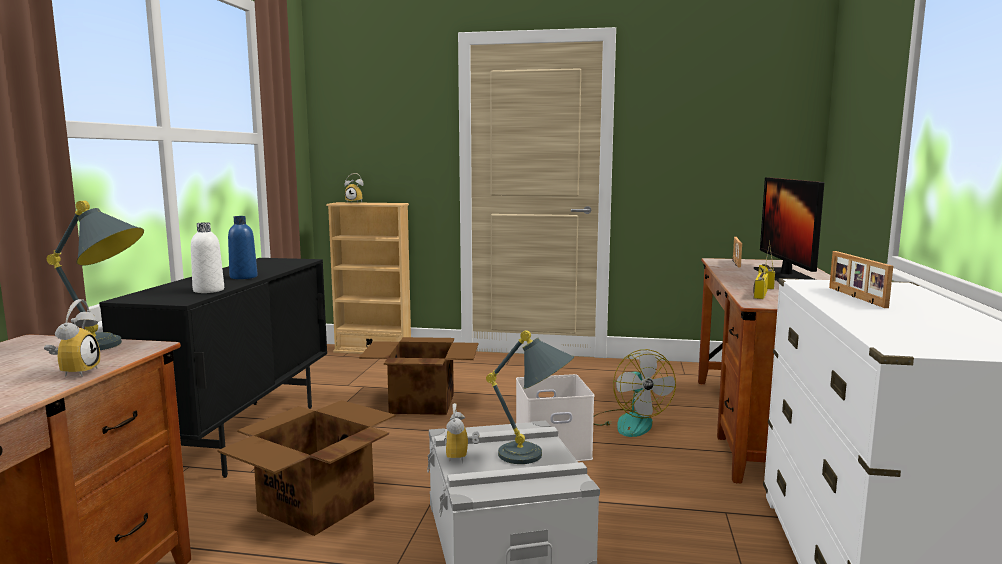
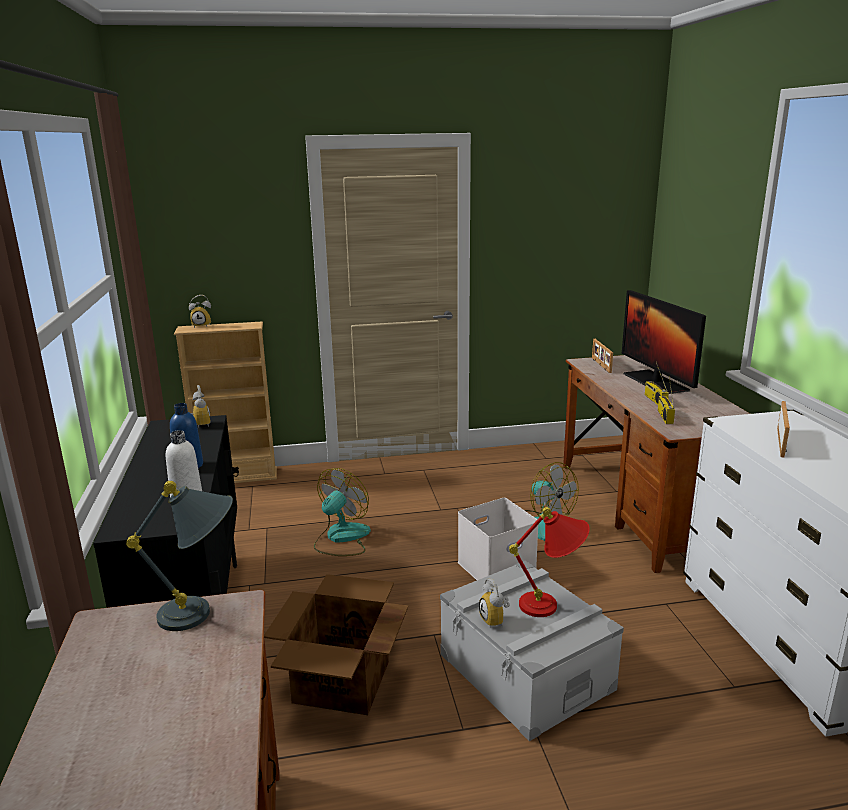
camera: 20 degrees left, 10 degrees up
(75, 372) = (229, 661): alarm clock -> alarm clock (198, 425)
(421, 403) = (341, 538): cardboard box -> fan
(536, 457) = (552, 605): grey table lamp -> red table lamp
(855, 297) = (782, 442): picture frame -> picture frame turned 135 degrees counterclockwise

